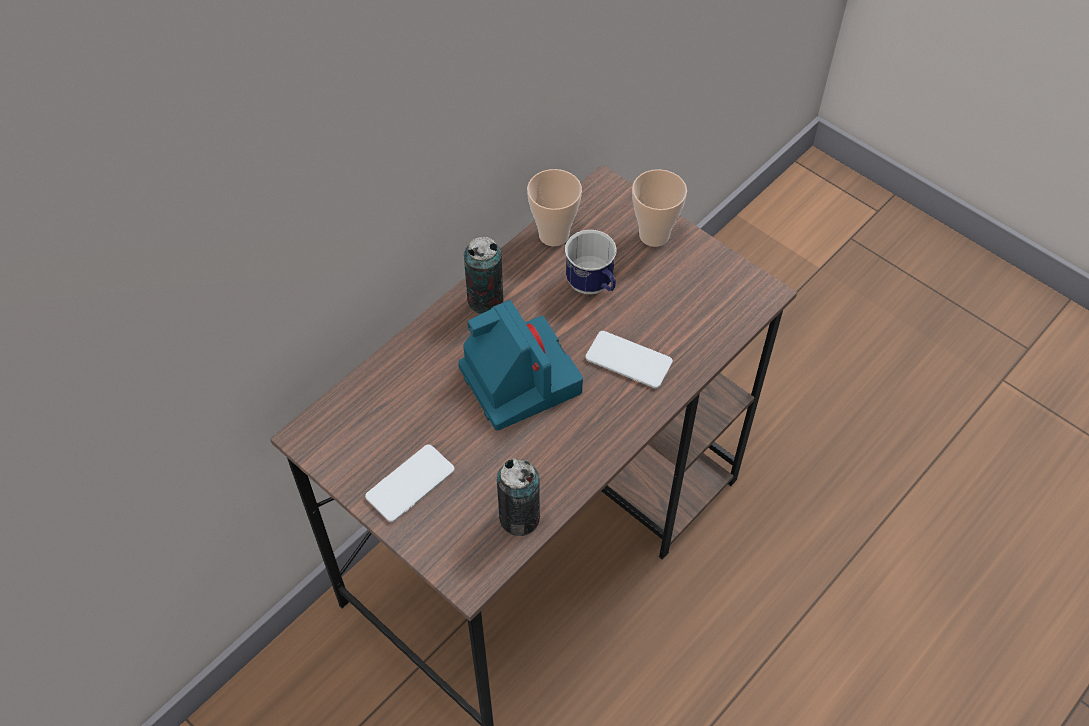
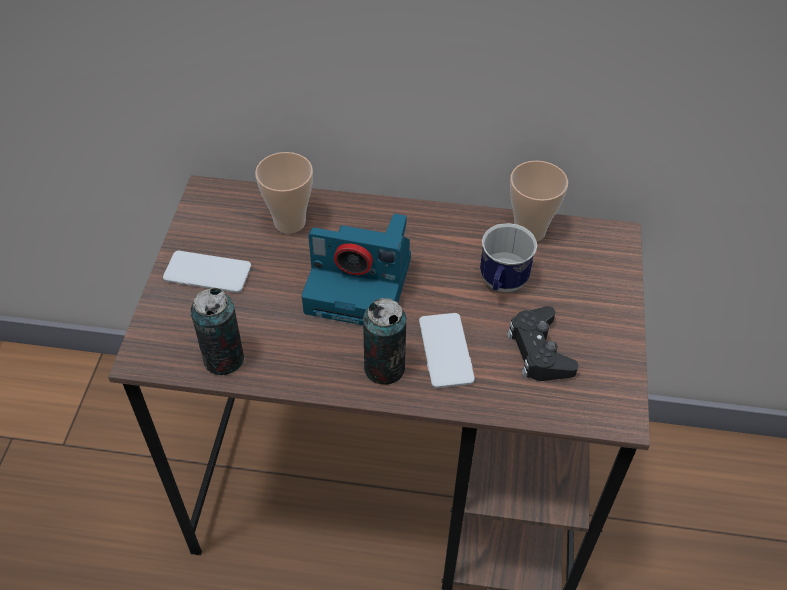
camera: 55 degrees right, 5 degrees down
(485, 300) = (421, 224): can -> can (384, 368)
(517, 378) = (361, 285): camera -> camera turned 75 degrees clockwise
(654, 235) = (600, 298): cup -> cup (290, 222)
(673, 303) = (539, 351): none -> black game controller

